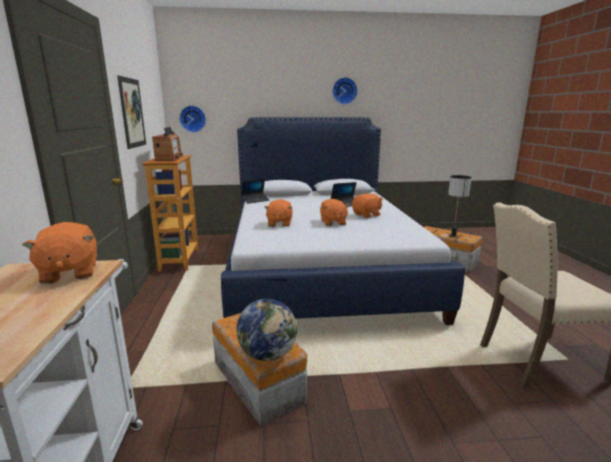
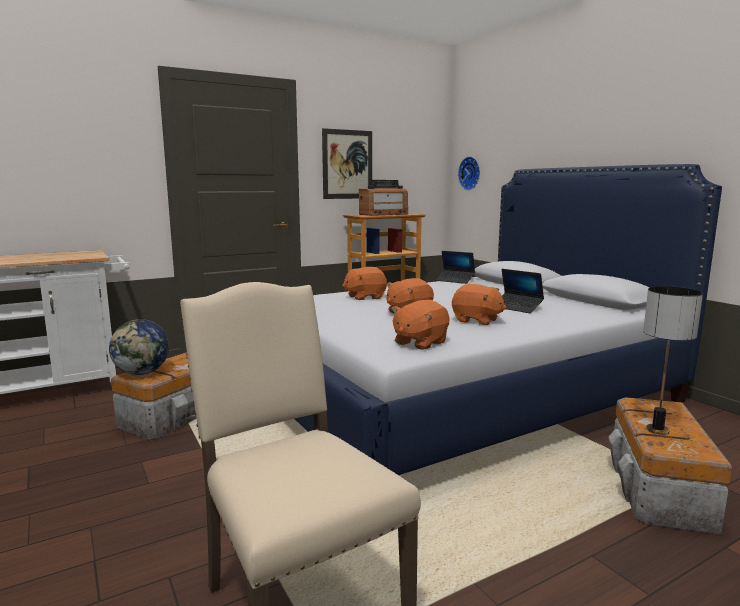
camera: 65 degrees right, 5 degrees down
(69, 273) = (82, 256): orange plush toy -> orange plush toy (419, 342)
(344, 91) = (663, 116): wall clock -> none

